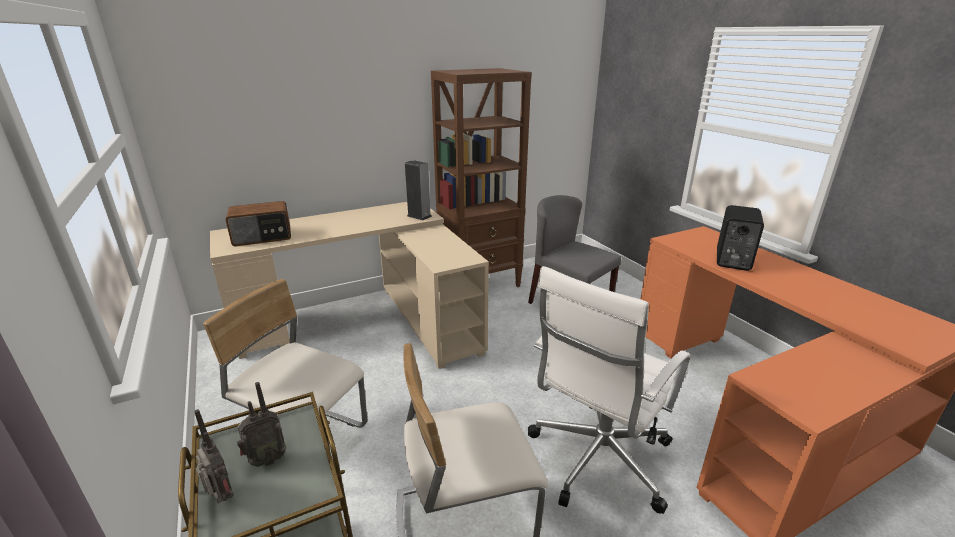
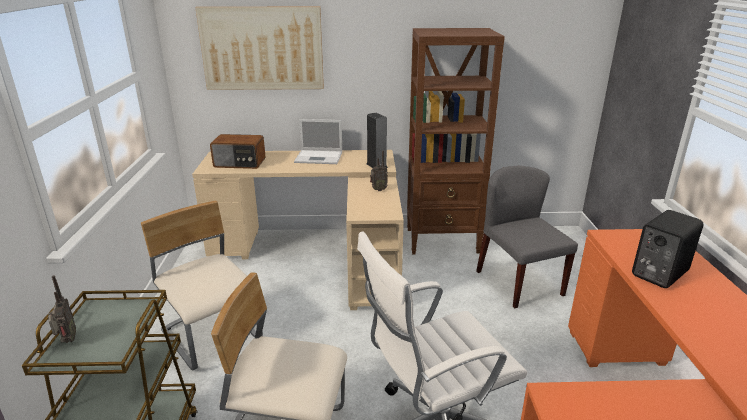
camera: 25 degrees right, 0 degrees up
(266, 100) = (262, 48): none -> picture
(266, 460) = (108, 326): radio -> radio (378, 189)
(352, 217) = (319, 157): none -> laptop

